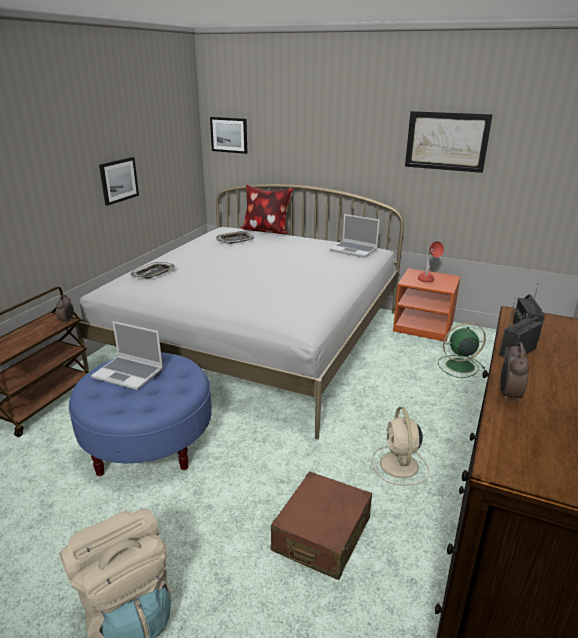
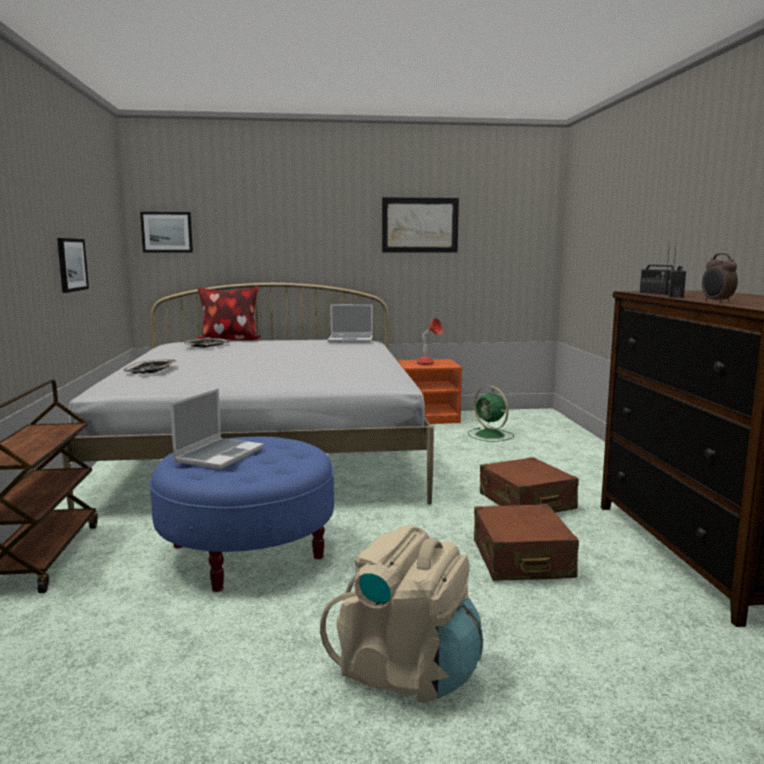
camera: 30 degrees left, 15 degrees down
(67, 321) = (72, 426): alarm clock -> none
(129, 373) = (219, 455): laptop -> laptop turned 60 degrees counterclockwise
(399, 466) = (526, 502): beige fan -> brown suitcase
(458, 366) = (490, 435): green fan -> green fan turned 90 degrees counterclockwise

